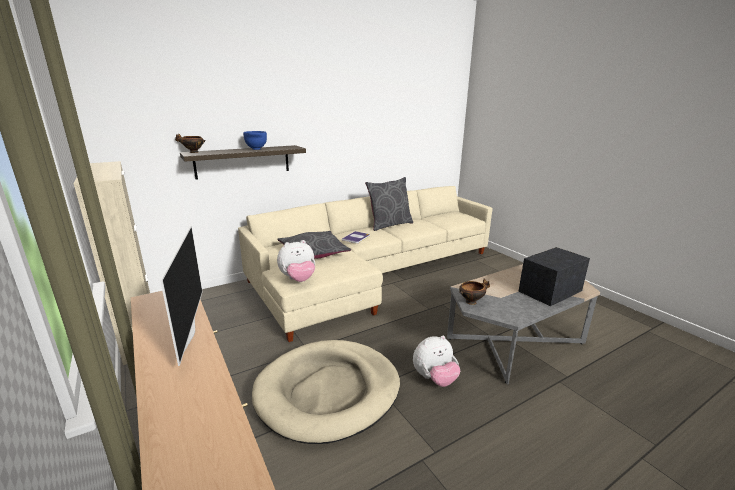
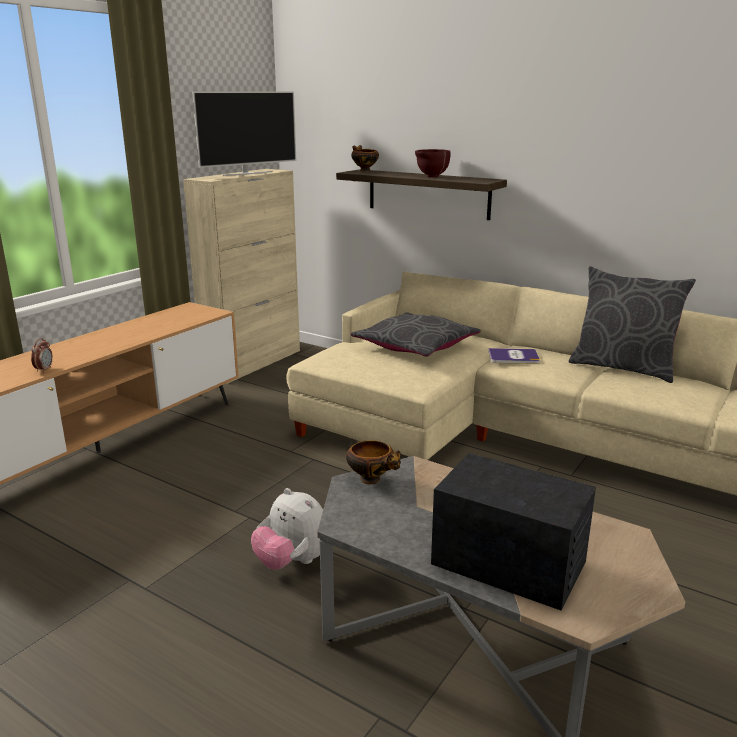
camera: 65 degrees right, 0 degrees up
(187, 333) = (135, 335): television -> television (247, 173)
(218, 397) = (44, 369): none -> alarm clock
(256, 149) = (431, 176): blue bowl -> brown bowl
(298, 279) = (329, 359): plush toy -> none
(328, 392) = (219, 487): beige dog bed -> none

